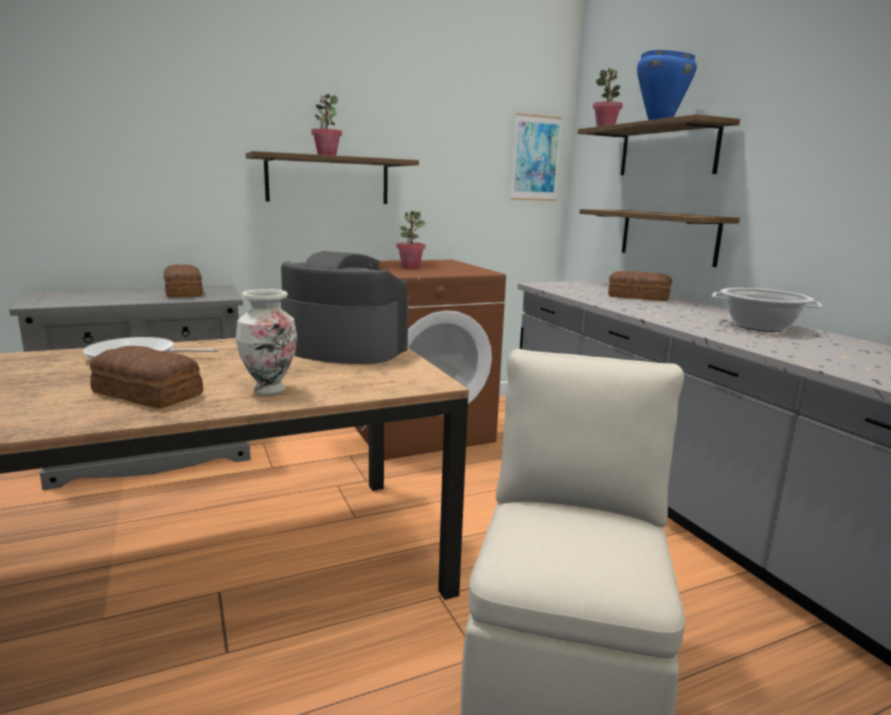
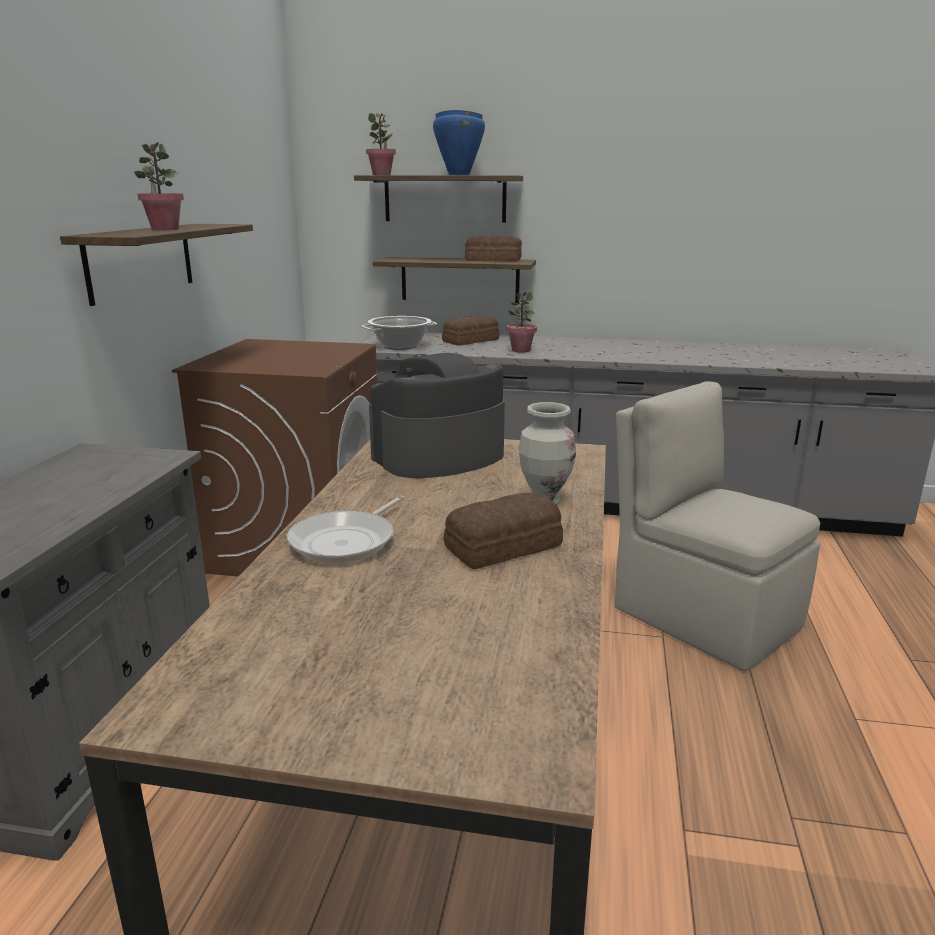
camera: 55 degrees left, 5 degrees up
(183, 292) = (86, 472): bread -> bread (494, 260)
(410, 266) = (272, 358): potted plant -> potted plant (520, 350)
(536, 158) = (278, 204): picture -> none
(760, 327) = (602, 345): cooking pot -> cooking pot (400, 346)

